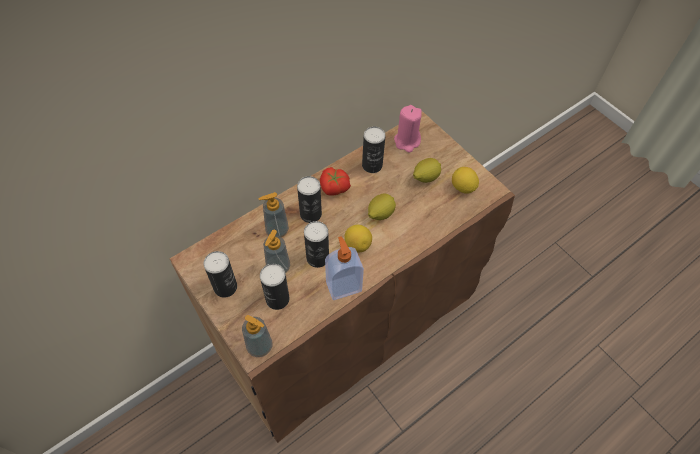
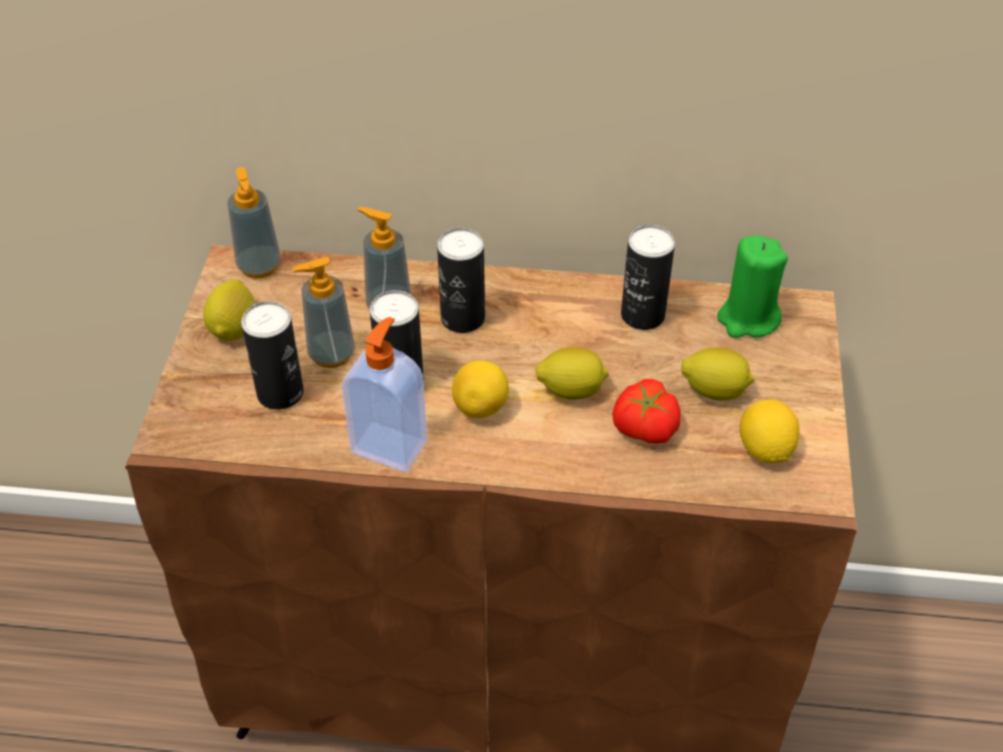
camera: 45 degrees right, 10 degrees down
(225, 287) = (234, 328): can -> lemon
(260, 346) = (185, 433): soap dispenser -> soap dispenser (259, 266)
(334, 188) = (541, 307): tomato -> tomato (643, 427)
(407, 141) = (747, 319): pink candle -> green candle

